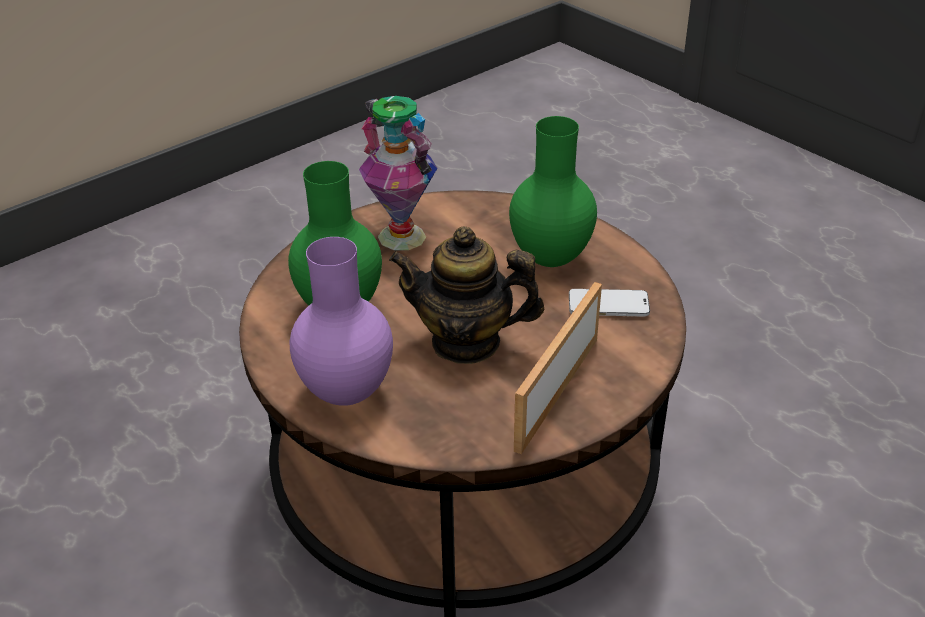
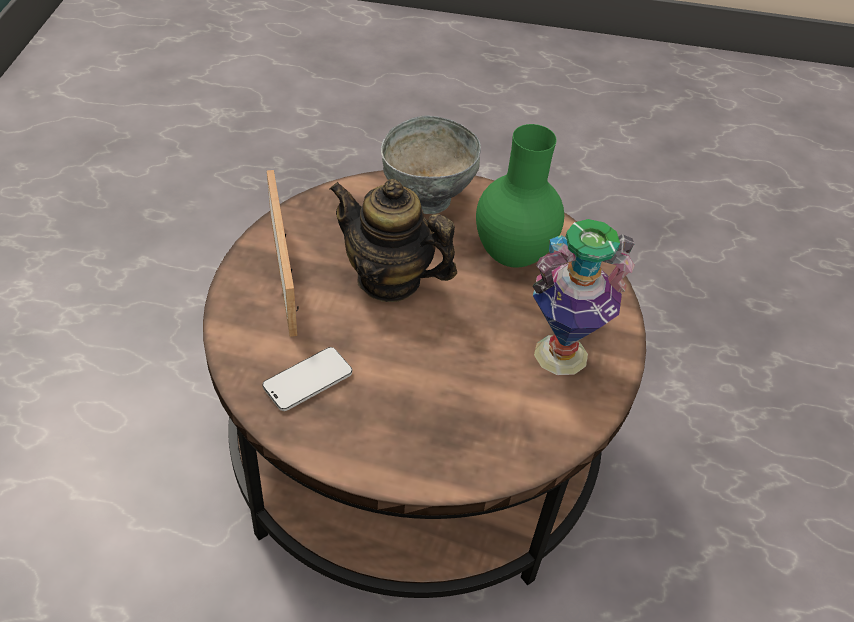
camera: 135 degrees right, 10 degrees up
(344, 393) = (427, 200): purple vase -> grey bowl
(466, 342) = (389, 279): teapot -> teapot turned 120 degrees counterclockwise
(550, 260) = (404, 405): green vase -> none

